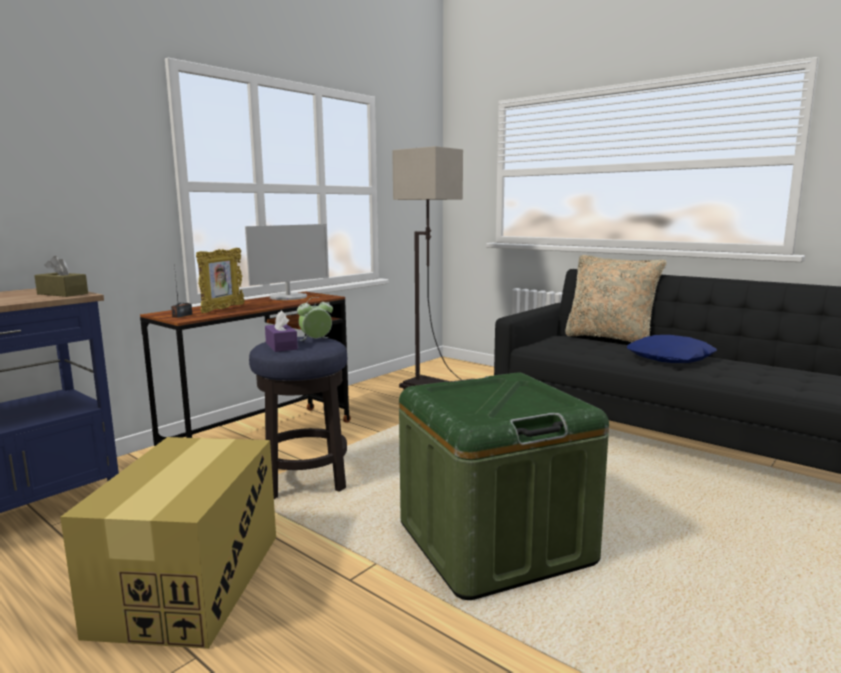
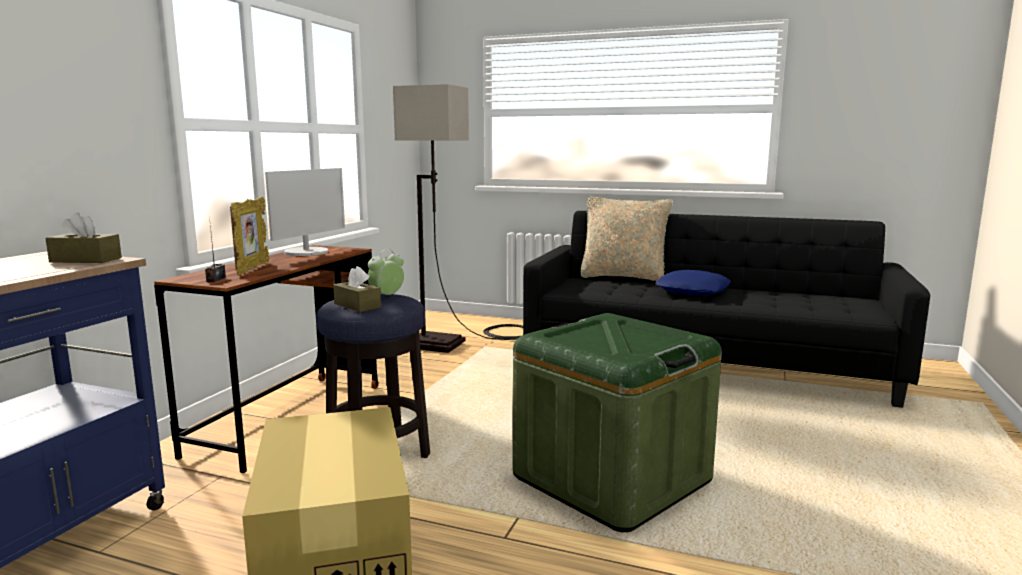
camera: 20 degrees left, 0 degrees up
(281, 346) = (357, 305): purple tissue box -> brown tissue box

